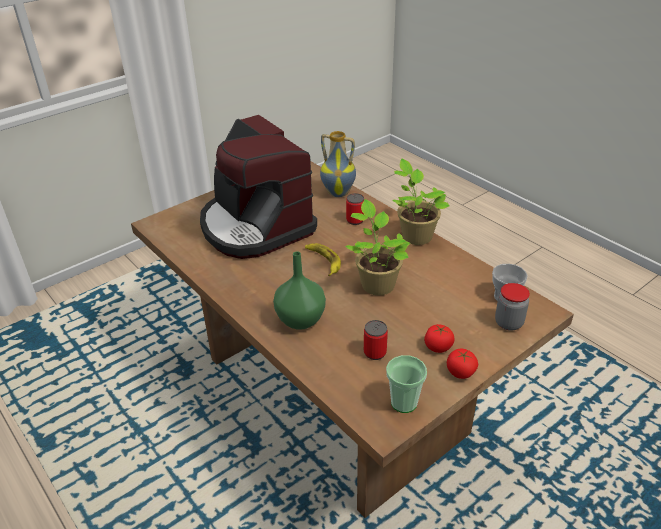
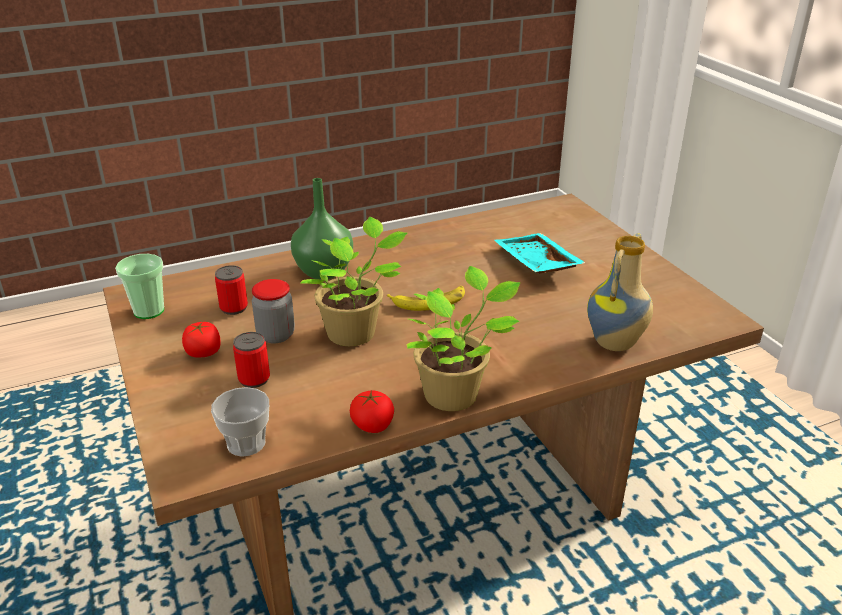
camera: 105 degrees right, 5 degrees down
(255, 226) = (535, 264): coffee machine -> turquoise tray
(355, 220) = (522, 344): can -> can (254, 379)
(460, 372) = (151, 358): tomato -> tomato (372, 425)
(508, 323) = (192, 426): jar -> jar (276, 335)

